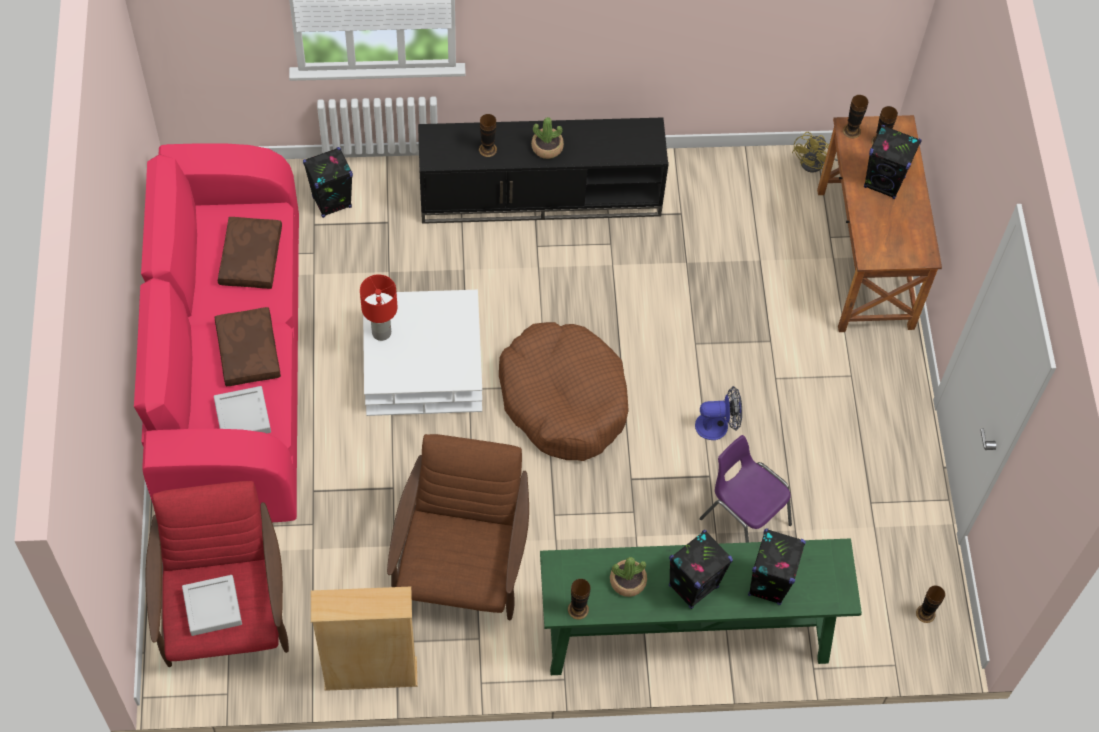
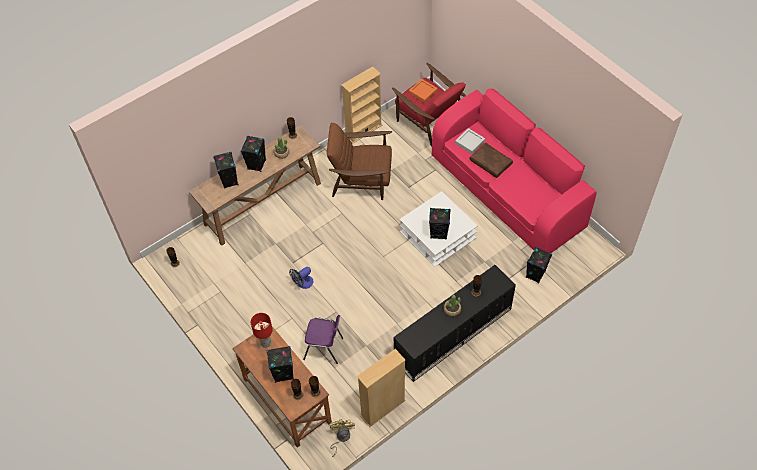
camera: 150 degrees right, 5 degrees down
(212, 607) = (423, 92): grey tray -> orange tray
(250, 257) = (526, 195): brown pillow -> none
(381, 332) = (456, 215): red table lamp -> red table lamp (266, 343)
(439, 320) = (439, 233): none -> black speaker
(462, 563) = (362, 179): brown armchair -> brown armchair turned 120 degrees clockwise
(563, 399) = (372, 256): brown dog bed -> none
(685, 634) = (263, 203): green console table -> brown console table
(728, 163) = (383, 408): none -> beige bookcase
(743, 520) = (268, 254): purple chair -> purple chair (324, 349)

